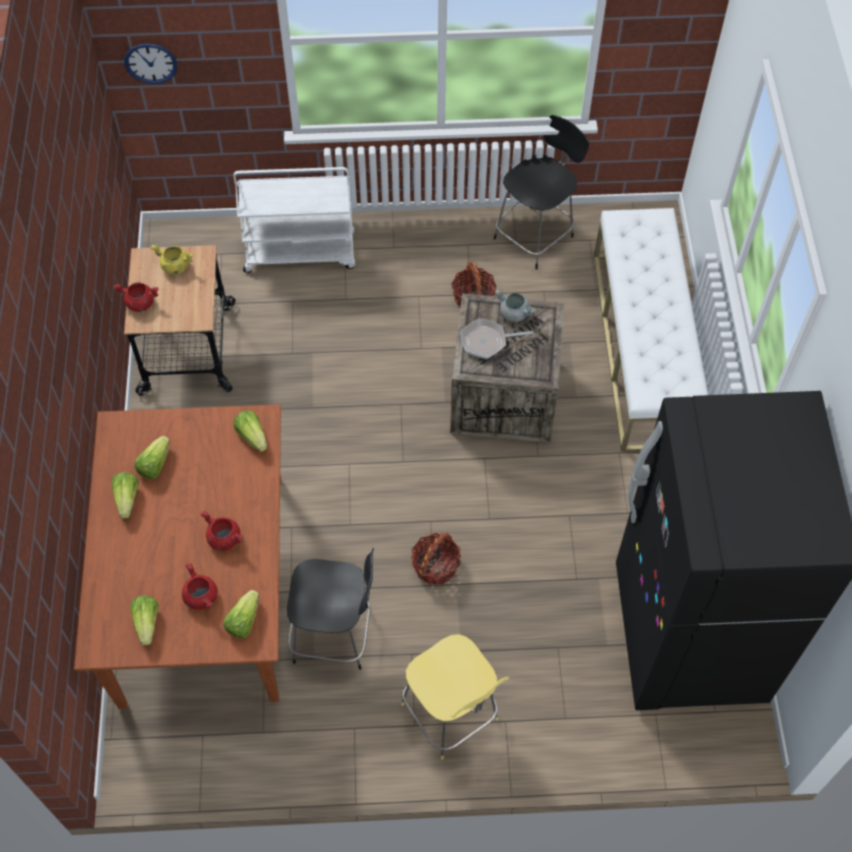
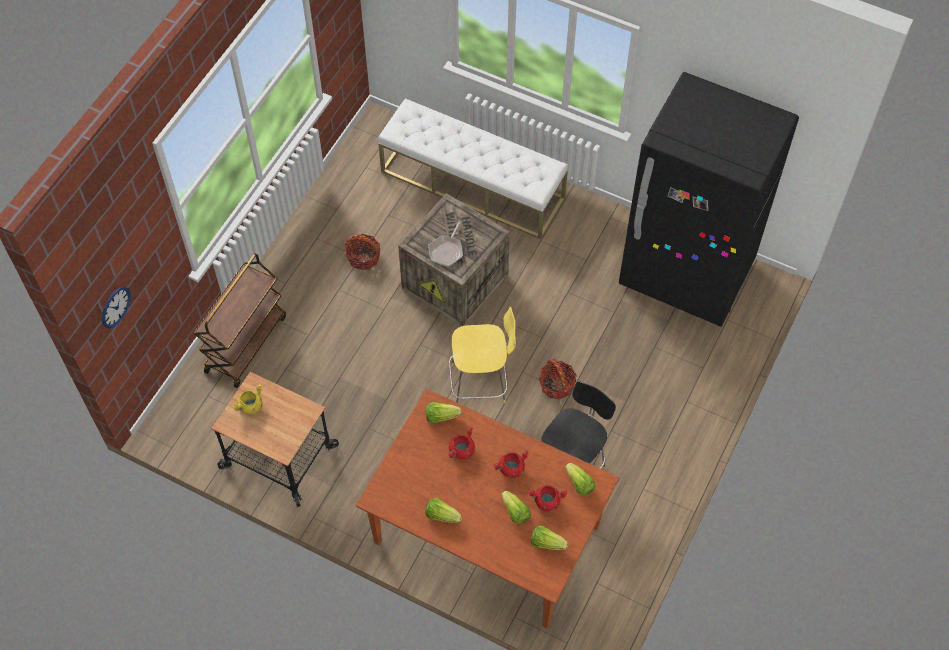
camera: 60 degrees left, 0 degrees up
(140, 303) = (267, 443): red cooking pot -> red cooking pot (461, 451)
(154, 464) = (425, 486): lettuce -> lettuce (515, 512)
(301, 252) = (246, 343): white cart -> brown cart
(451, 715) = (665, 429): yellow stool -> yellow stool (481, 383)
(514, 313) = (435, 224): grey cooking pot -> none
(535, 235) = (339, 195): black stool -> none

